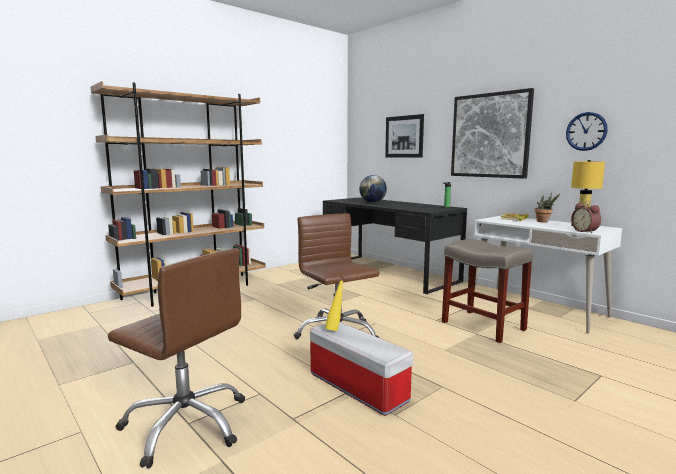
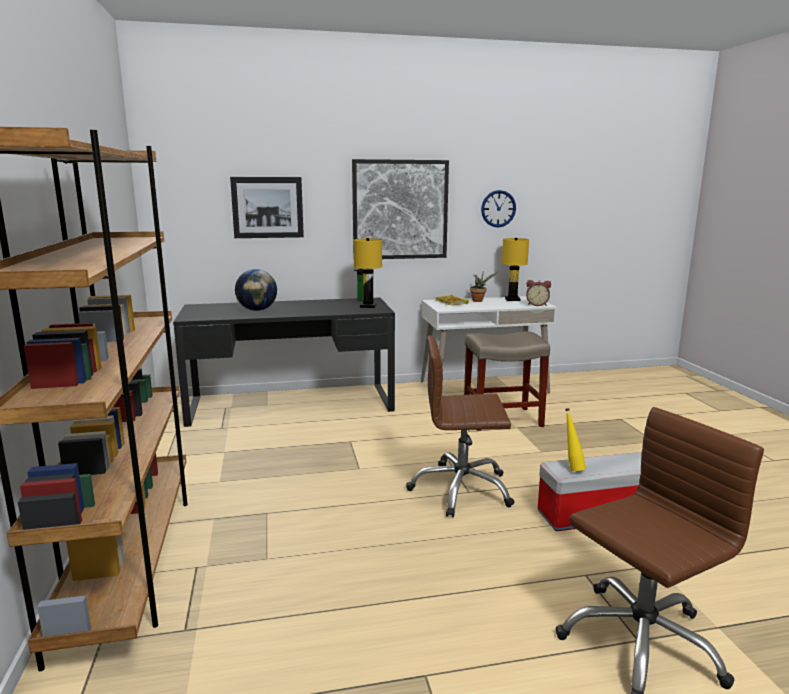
camera: 60 degrees left, 5 degrees up
(433, 209) = (368, 306): none -> yellow table lamp

